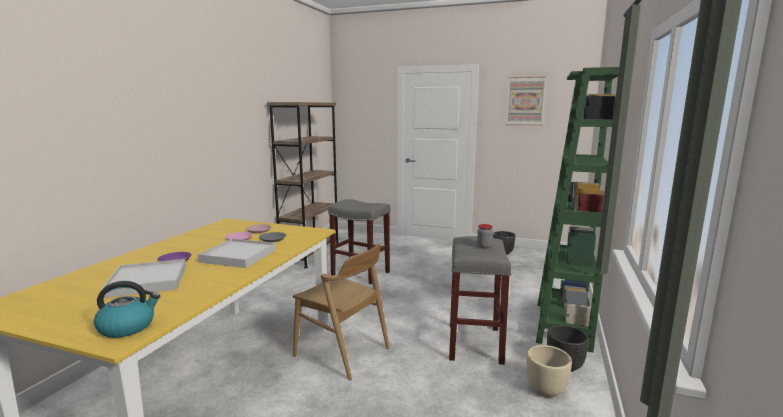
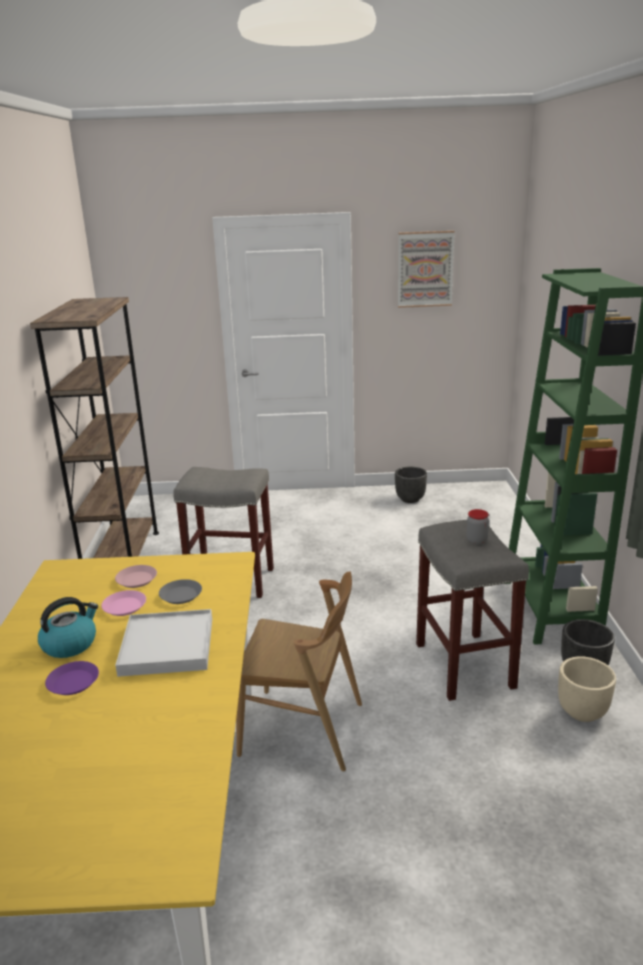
camera: 20 degrees left, 10 degrees up
(128, 327) = (163, 839): kettle -> kettle (70, 644)
(147, 281) = (81, 739): white tray -> none

